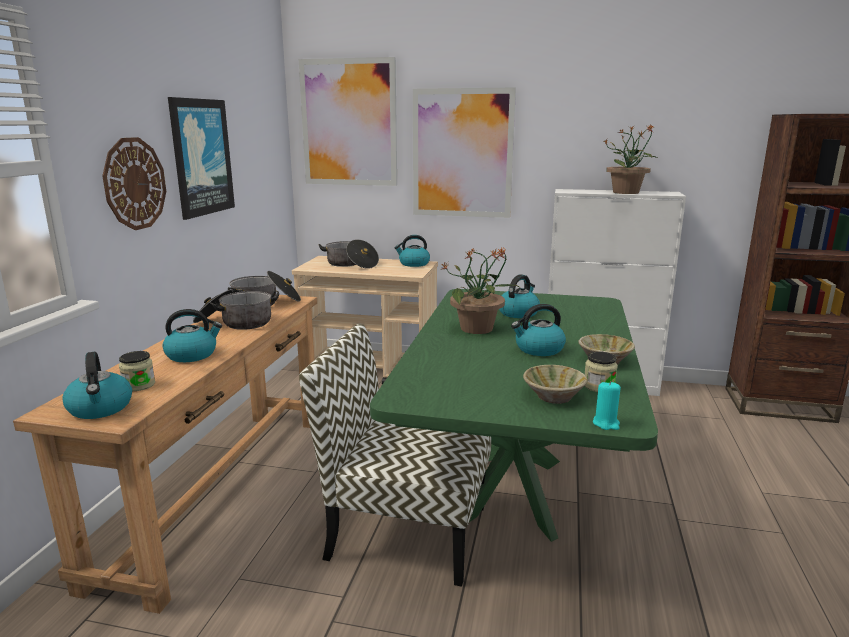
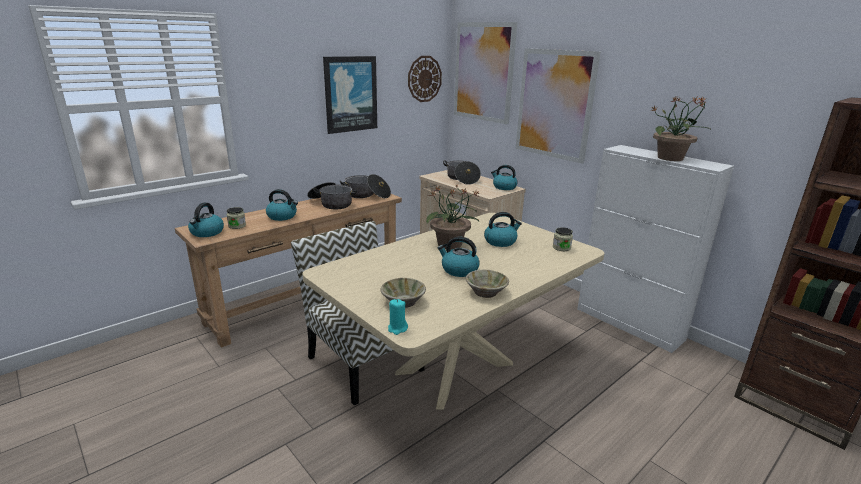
camera: 35 degrees right, 5 degrees up
(134, 184) = (289, 110): wall clock -> wall clock (424, 79)
(513, 489) = (456, 368): green dining table -> beige dining table
(599, 386) = (444, 306): jar -> jar (561, 248)

